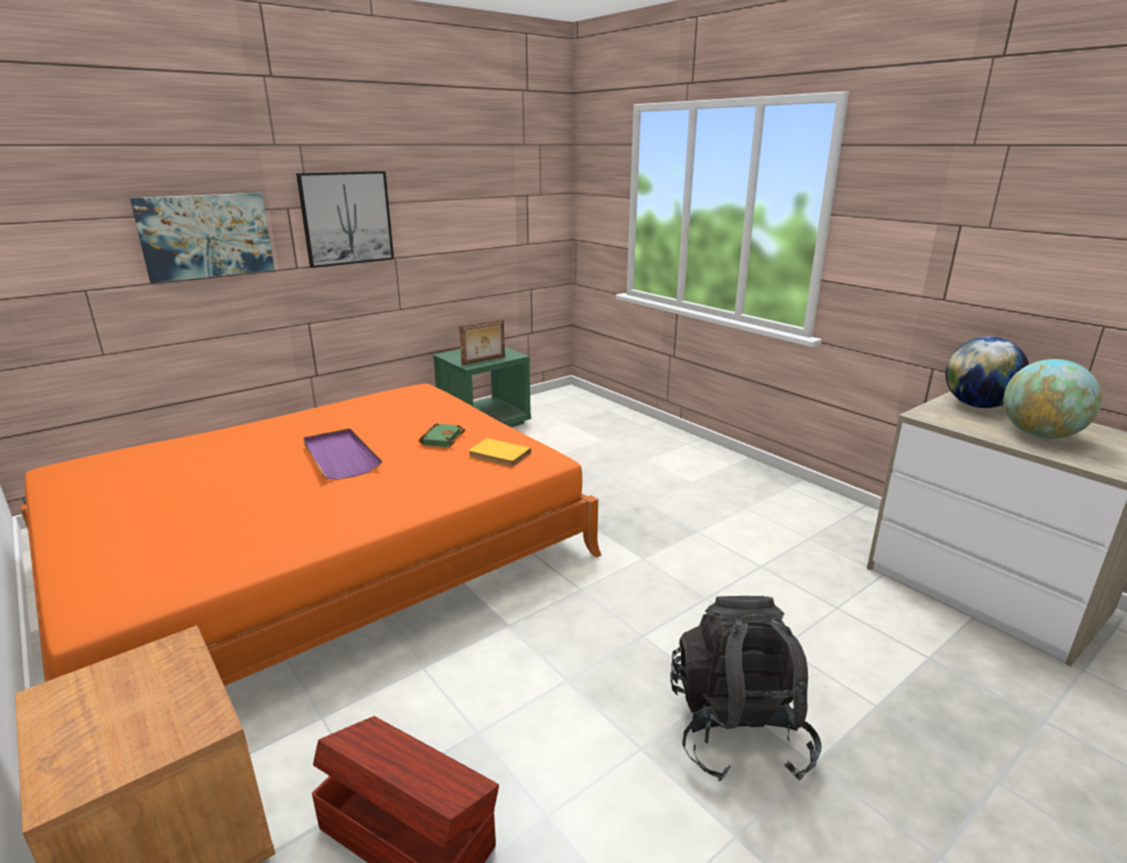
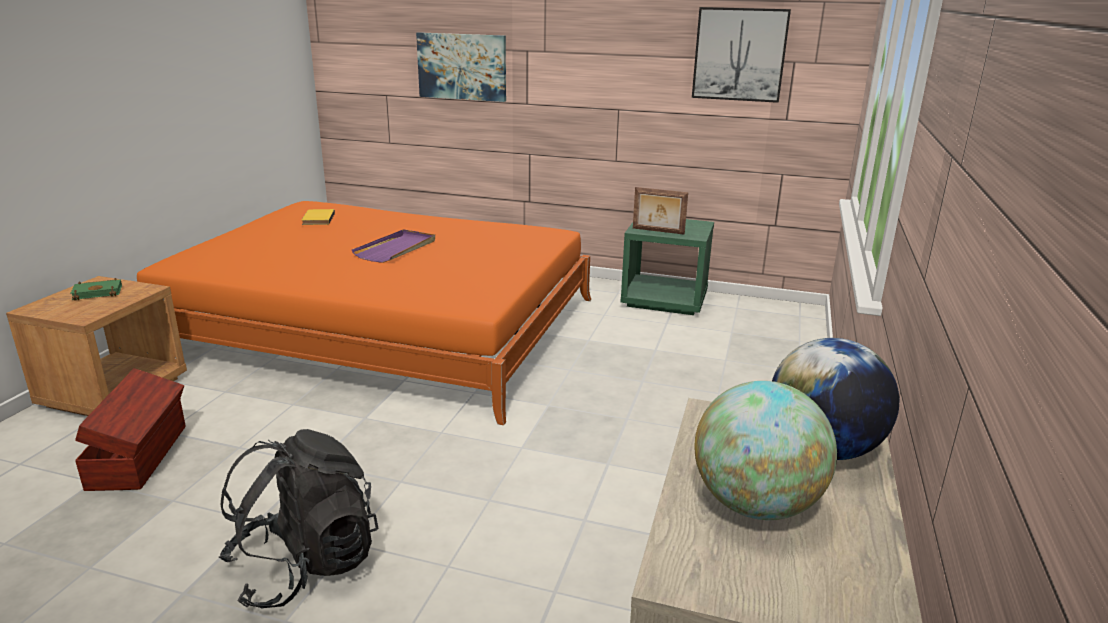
camera: 55 degrees right, 0 degrees up
(346, 218) = (574, 65): picture -> picture (739, 54)
(441, 438) = (469, 265): green book -> green book (99, 292)
(498, 455) = (464, 289): yellow book -> yellow book (317, 219)

